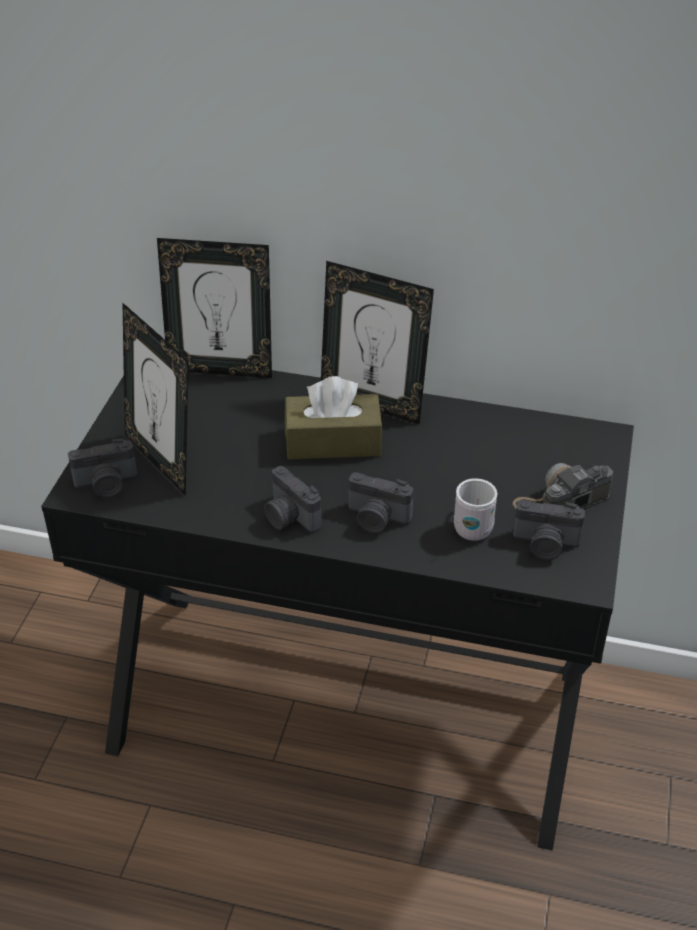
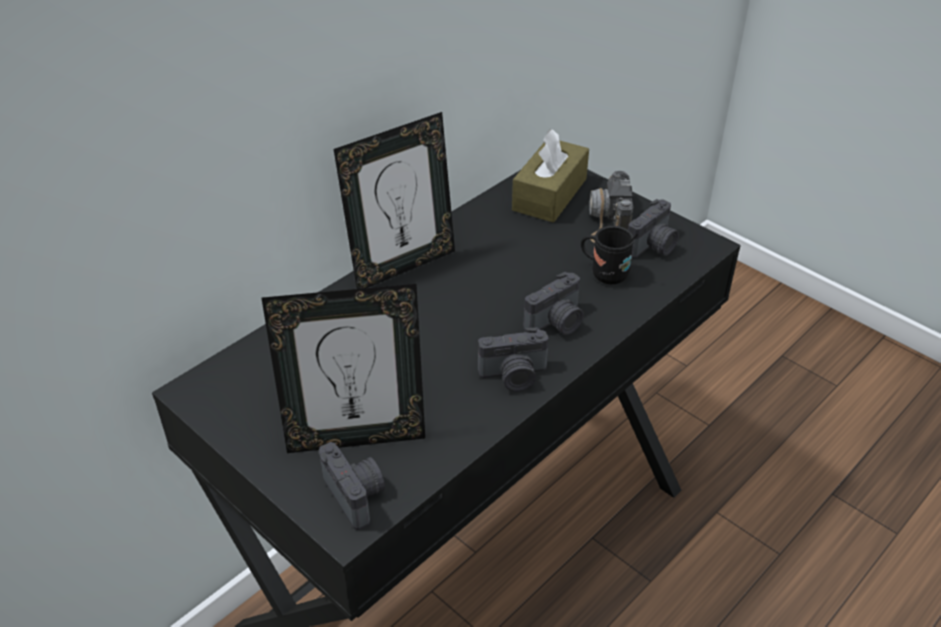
camera: 60 degrees left, 0 degrees up
(106, 485) = (357, 495): camera -> camera turned 45 degrees counterclockwise
(221, 368) = (251, 342): picture frame -> none
(333, 442) = (433, 309): brown tissue box -> brown tissue box (549, 194)
(473, 525) = (604, 273): white mug -> black mug

